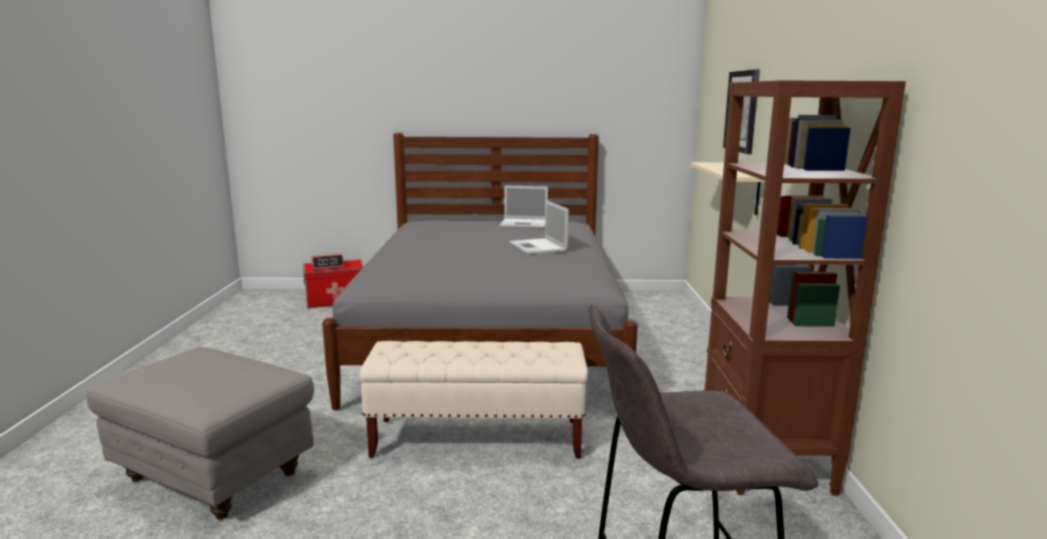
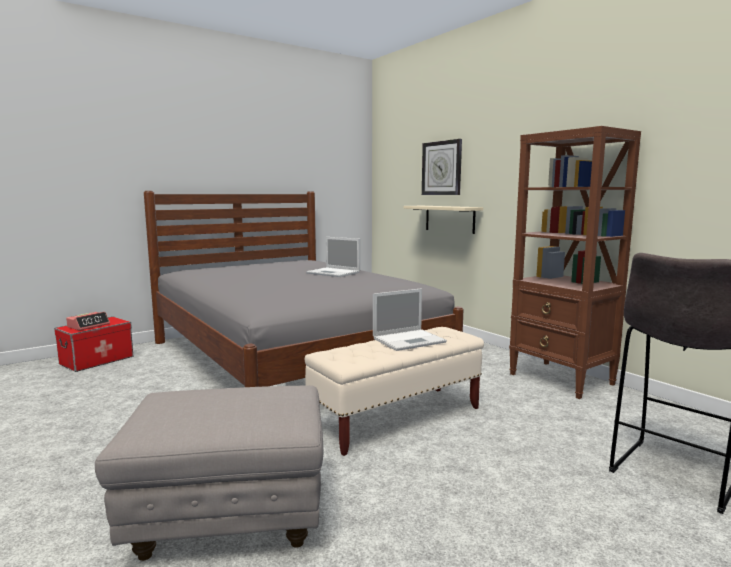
camera: 35 degrees left, 5 degrees down
(525, 224) = (281, 263): laptop -> laptop (410, 340)

